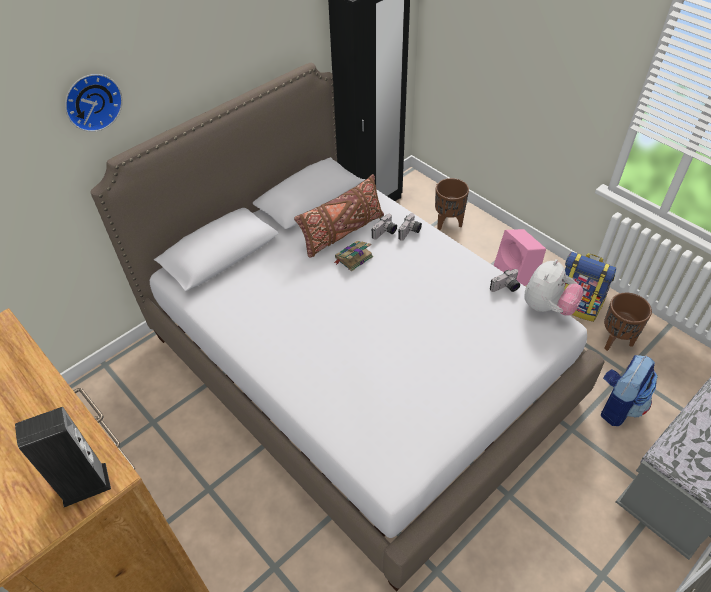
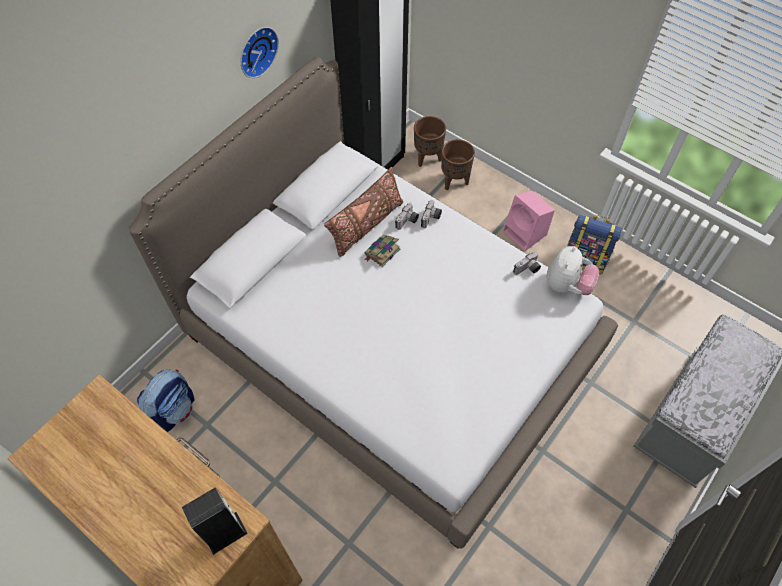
camera: 10 degrees left, 10 degrees up
(92, 101) = (123, 148): wall clock -> wall clock (256, 50)
(615, 341) = (623, 292): brown planter -> brown planter (428, 158)
(618, 405) = (629, 355): backpack -> backpack (174, 410)

